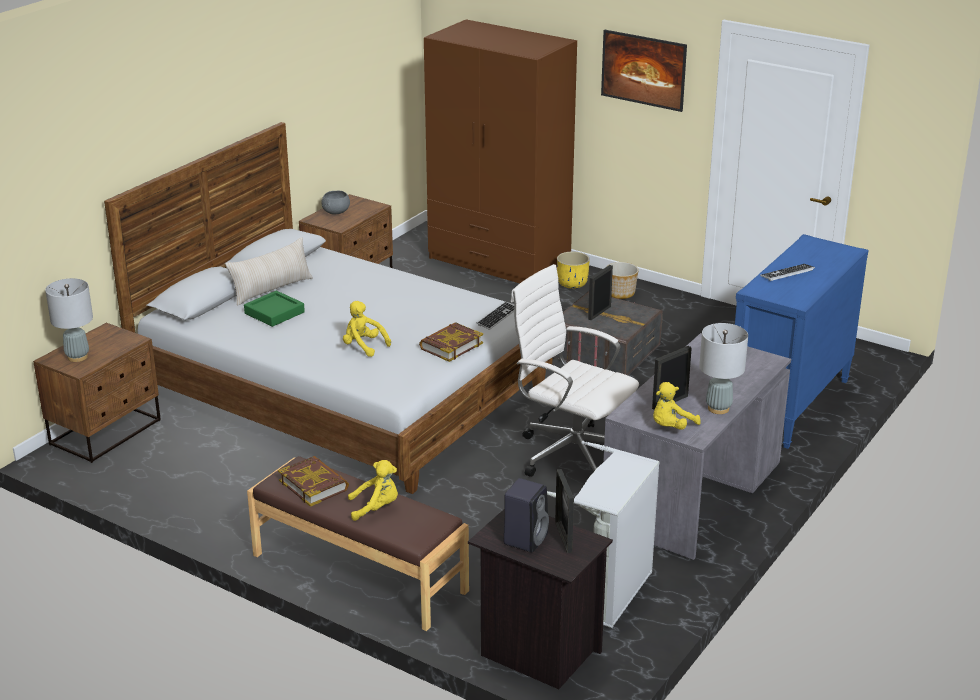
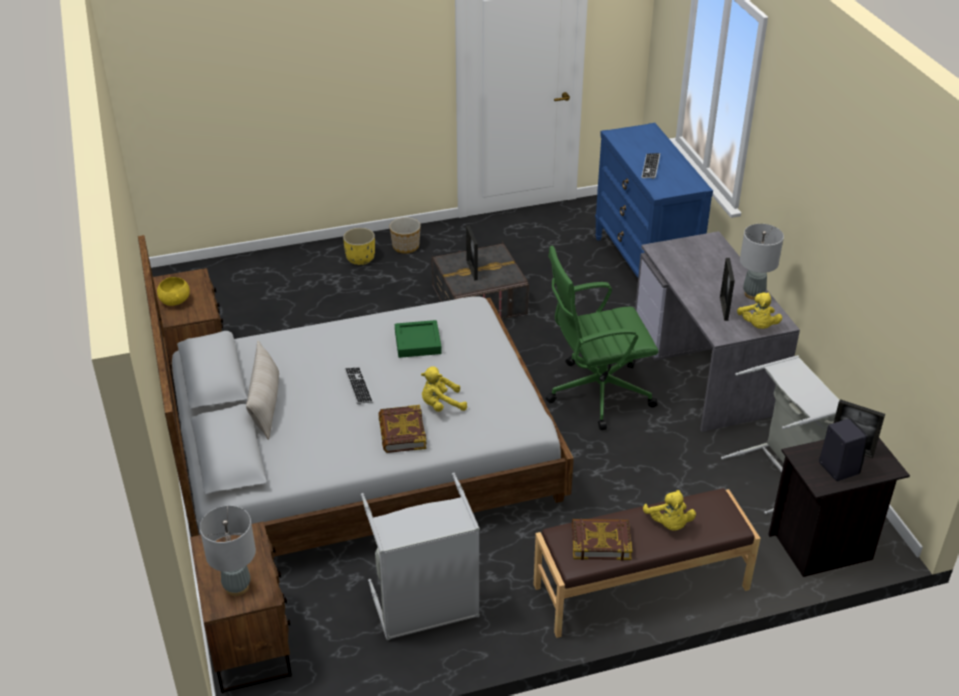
camera: 50 degrees left, 10 degrees up
(217, 486) = (426, 609): none -> grey laundry basket
(274, 313) = (313, 425): green tray -> green tray (418, 342)
(336, 213) = (175, 302): grey bowl -> yellow bowl
(376, 508) = (668, 524): yellow plush toy -> yellow plush toy turned 135 degrees clockwise
(451, 346) = (493, 361): book -> book (402, 433)
(497, 317) = (476, 316): keyboard -> keyboard (358, 386)
(499, 261) = (274, 271): brown wardrobe -> none
(572, 453) = (596, 393): white office chair -> green office chair
(642, 86) = (381, 55): picture -> none

